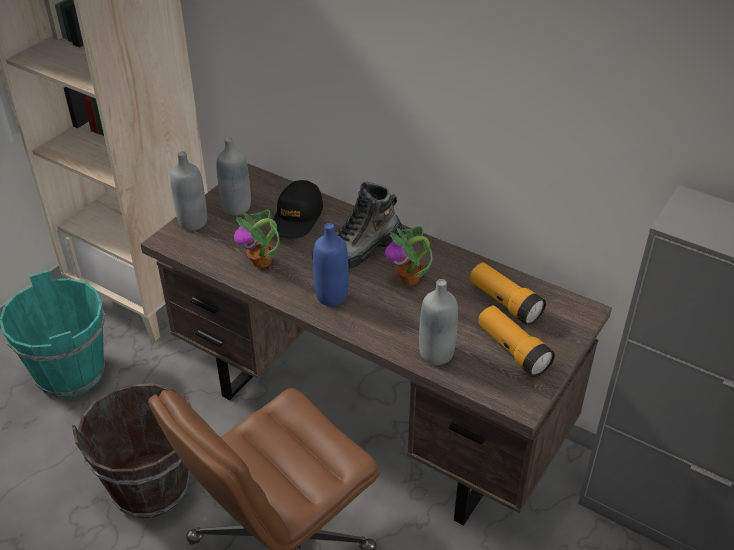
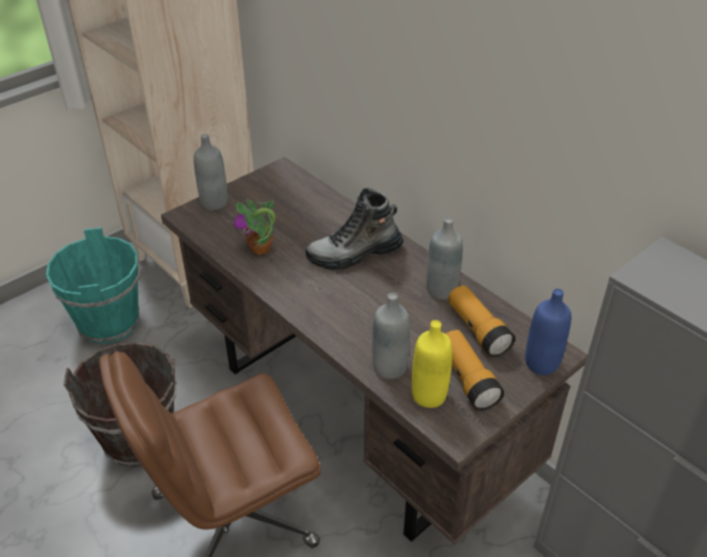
camera: 15 degrees right, 0 degrees up
(236, 207) = (258, 195): grey bottle -> grey bottle (441, 290)
(297, 217) = (309, 213): black cap -> none
(331, 296) = (311, 293): blue bottle -> blue bottle (541, 363)
(410, 279) = (392, 289): potted plant -> none
(483, 373) = (429, 395): none -> yellow bottle

